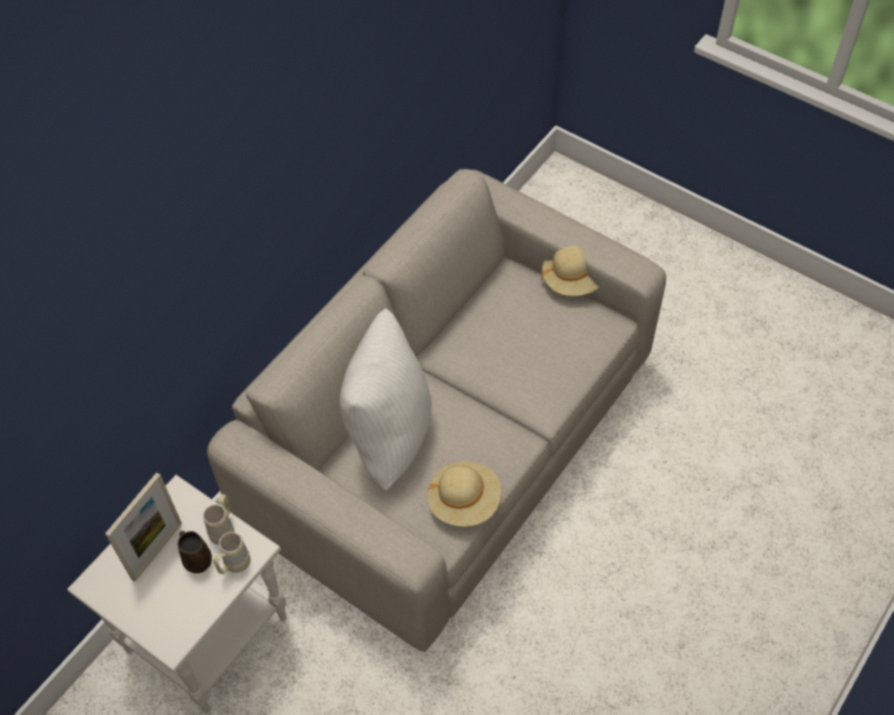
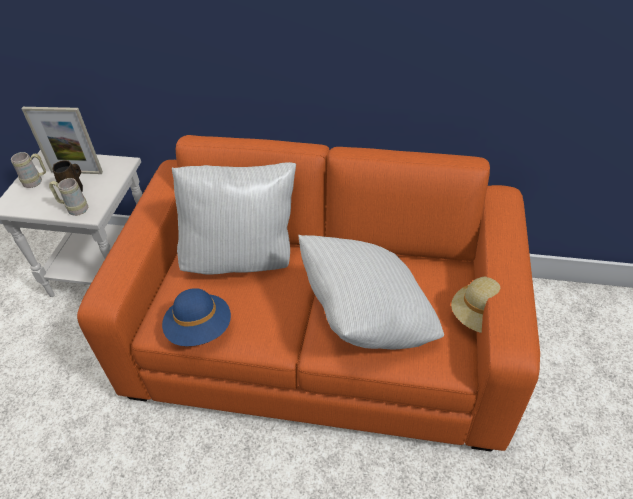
camera: 65 degrees right, 10 degrees down
(224, 528) = (103, 193): beige mug -> beige mug (36, 182)
(449, 439) = (321, 337): beige sofa -> orange sofa
(464, 502) = (200, 329): beige hat -> blue hat
(529, 362) = (367, 319): none -> white pillow

